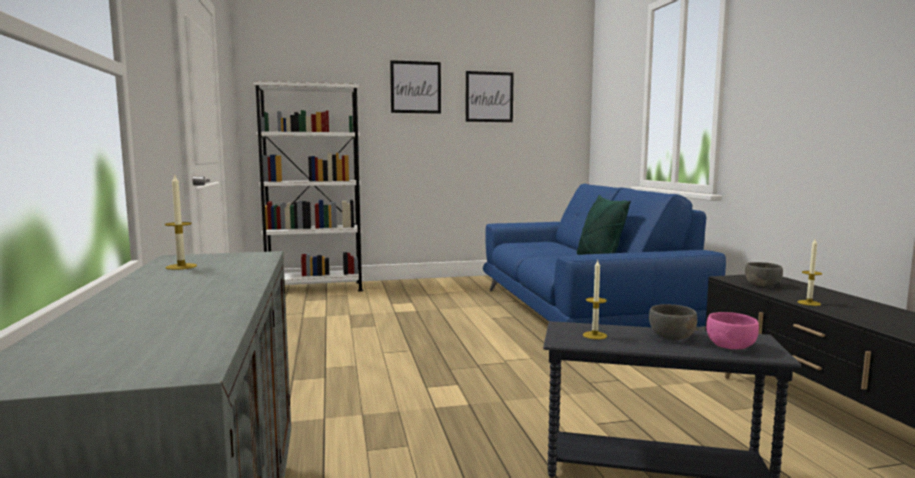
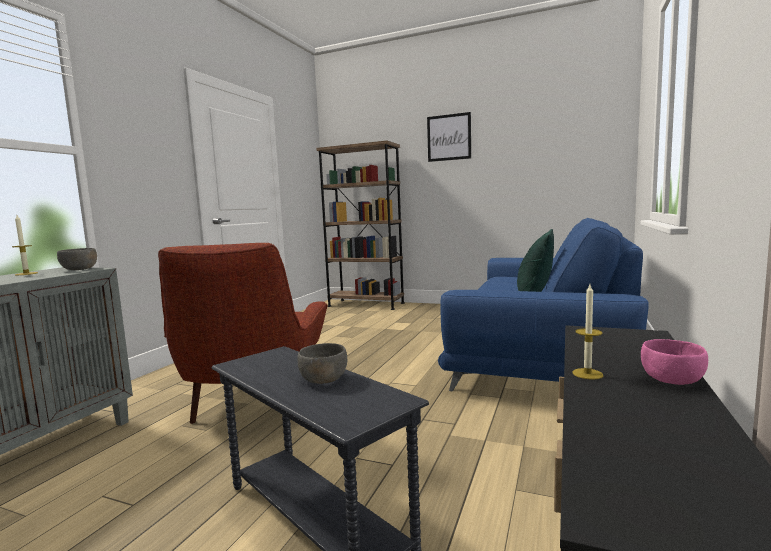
camera: 35 degrees right, 0 degrees up
(315, 288) = (366, 304): white bookcase -> brown bookcase
(404, 408) = (254, 402): none -> red armchair
(489, 97) = (518, 138): picture -> none
(594, 335) = (270, 364): candle -> none
(731, 346) = (341, 401): pink bowl -> pink bowl (672, 380)
(762, 285) = (600, 343): grey bowl -> grey bowl (80, 269)

